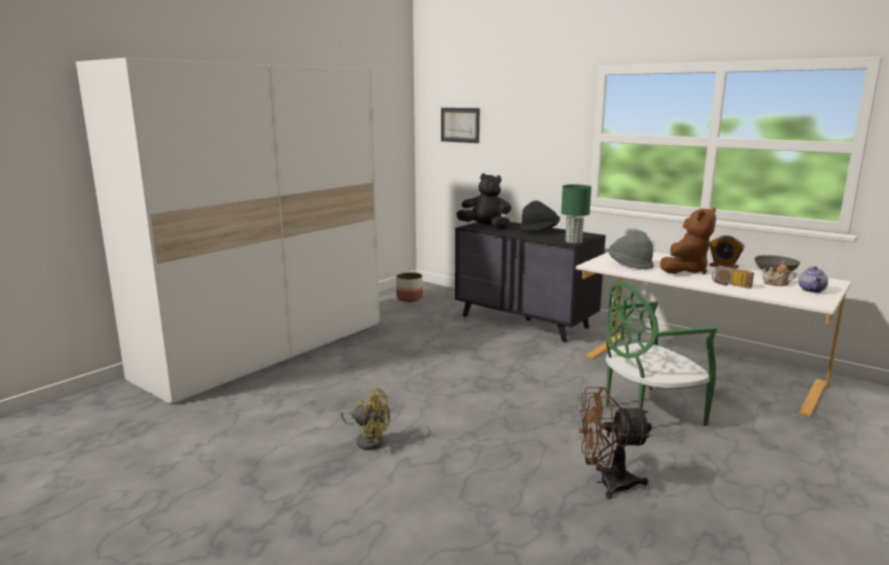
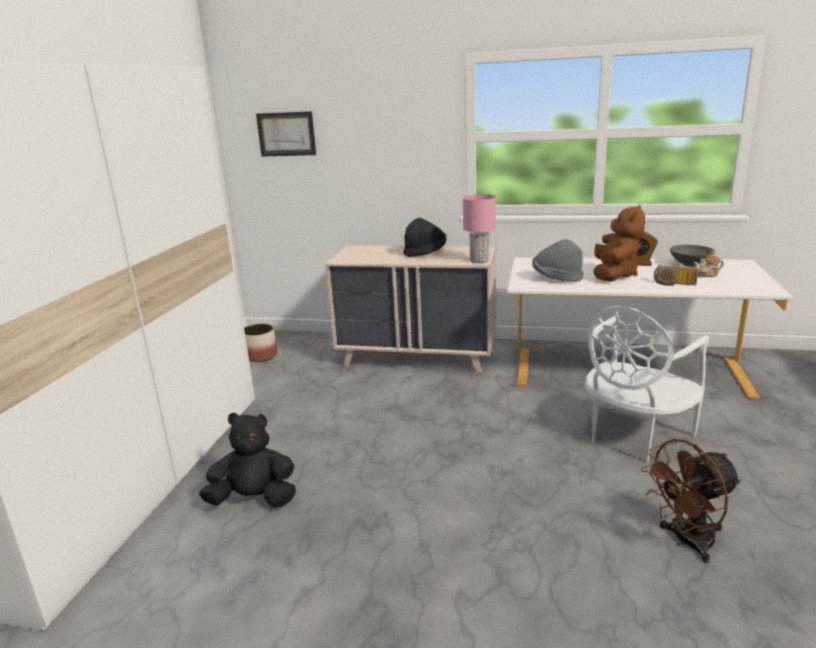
camera: 25 degrees left, 5 degrees up
(368, 440) = (389, 582): yellow fan -> none
(485, 227) = (359, 257): black plush toy -> black plush toy (254, 499)
(525, 322) = (418, 357): black dresser -> beige dresser
(573, 242) = (479, 260): green table lamp -> pink table lamp
(648, 411) = (634, 436): green chair -> white chair
(812, 290) = (743, 276): teapot -> none

